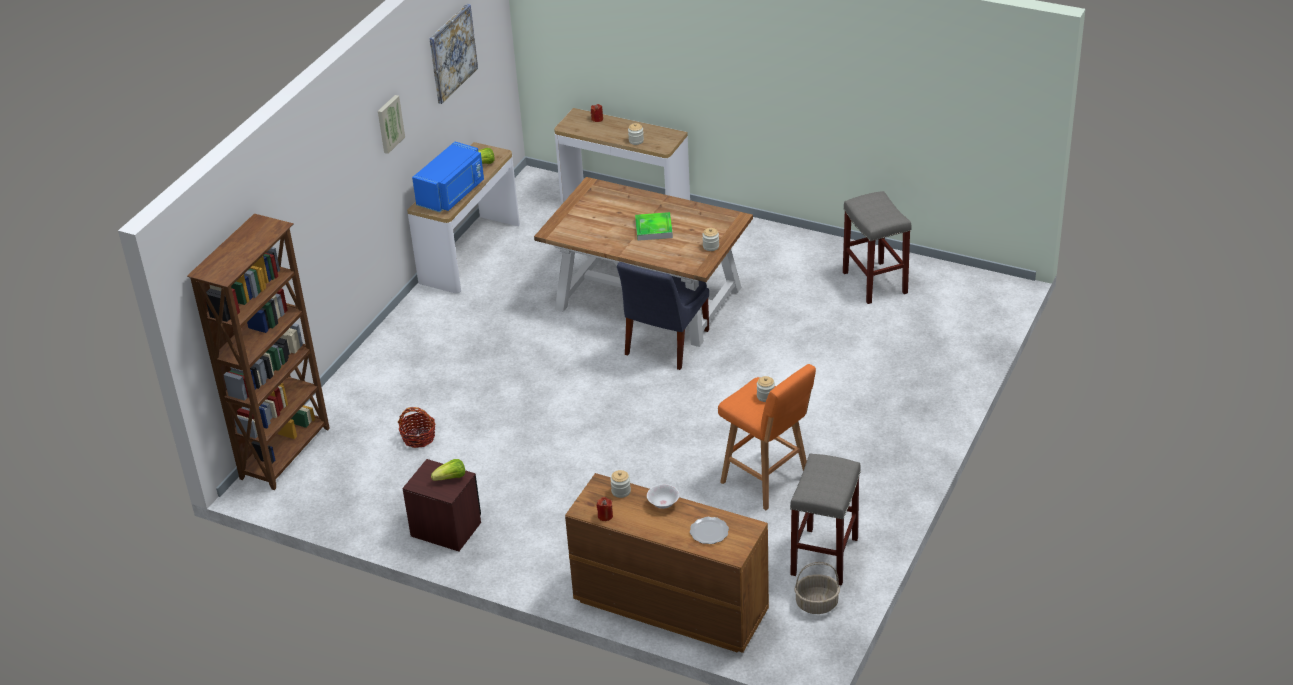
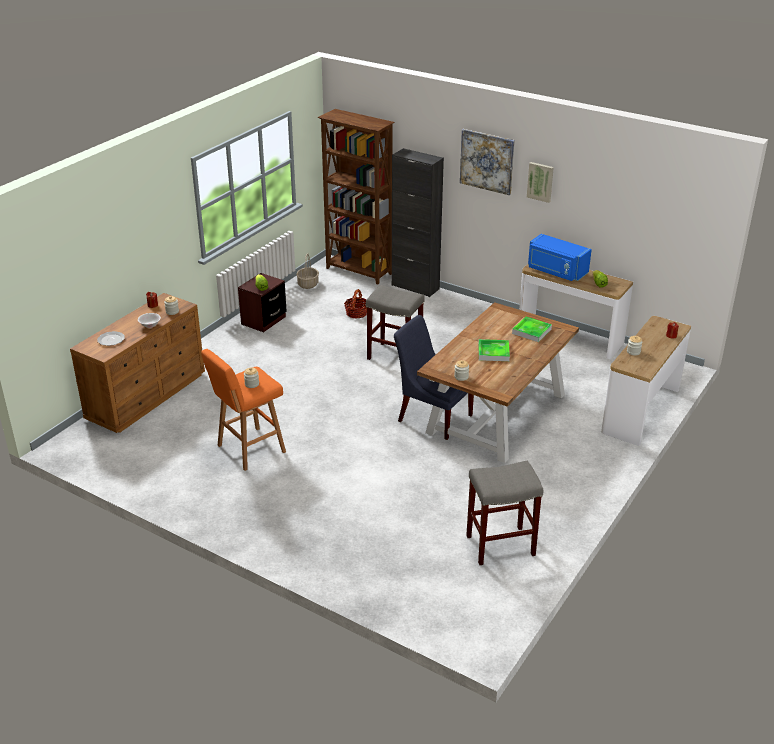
camera: 95 degrees right, 5 degrees down
(338, 391) = (415, 287): none -> black cabinet
(452, 53) = (633, 195): picture -> picture (487, 161)
(601, 206) = (531, 331): none -> tray
(817, 603) = (110, 457): basket -> basket (308, 284)
(824, 555) = (155, 467): grey stool -> grey stool (395, 356)

